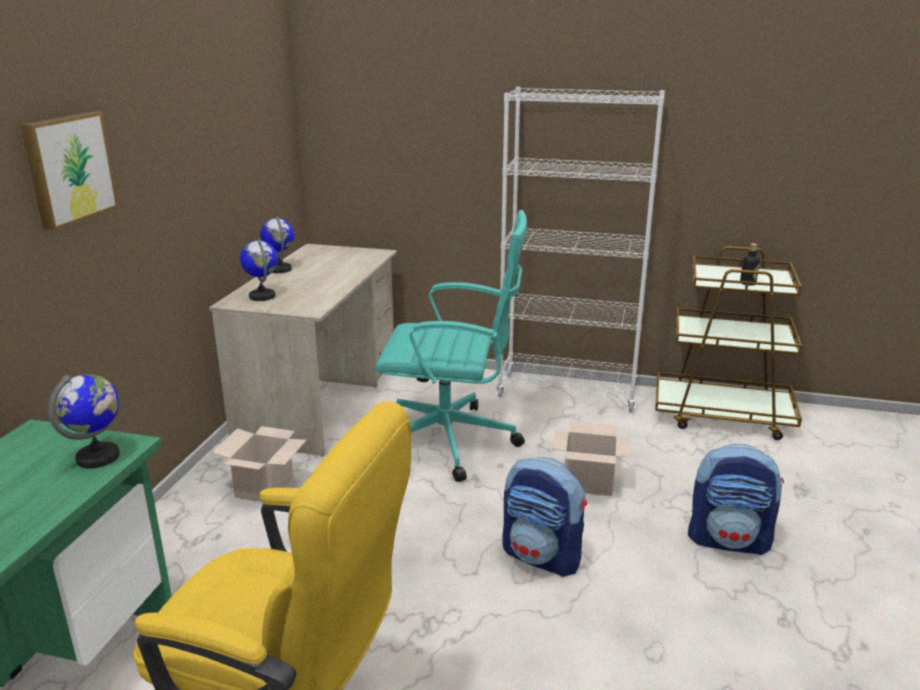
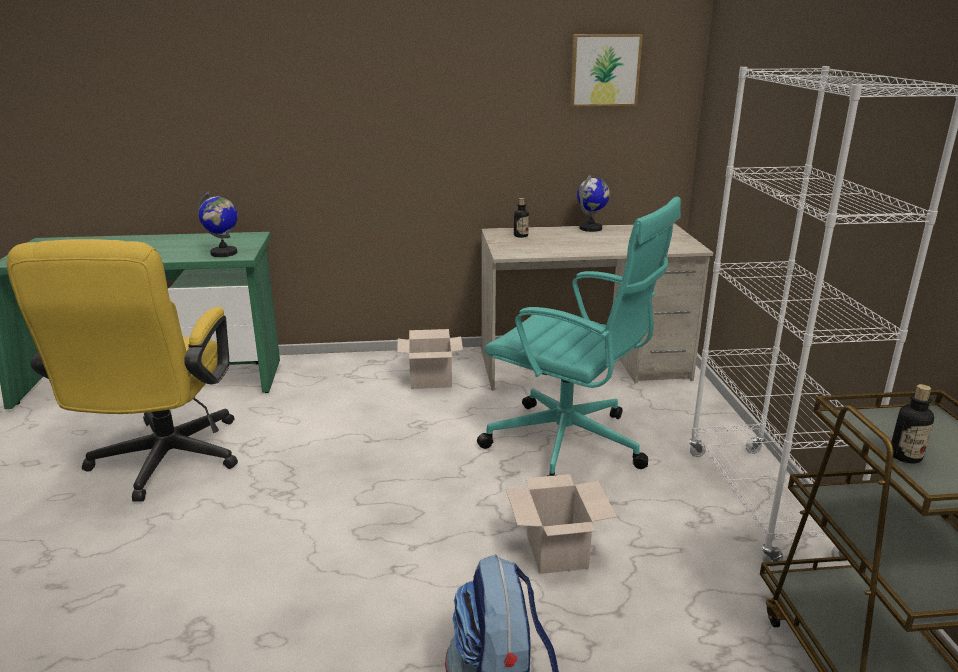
camera: 70 degrees right, 0 degrees up
(68, 168) = (348, 81): picture -> picture (604, 70)
(262, 296) = (520, 236): globe -> bottle
(451, 441) = (570, 446): turquoise office chair -> turquoise office chair turned 45 degrees counterclockwise
(542, 557) = (398, 540): backpack -> none

